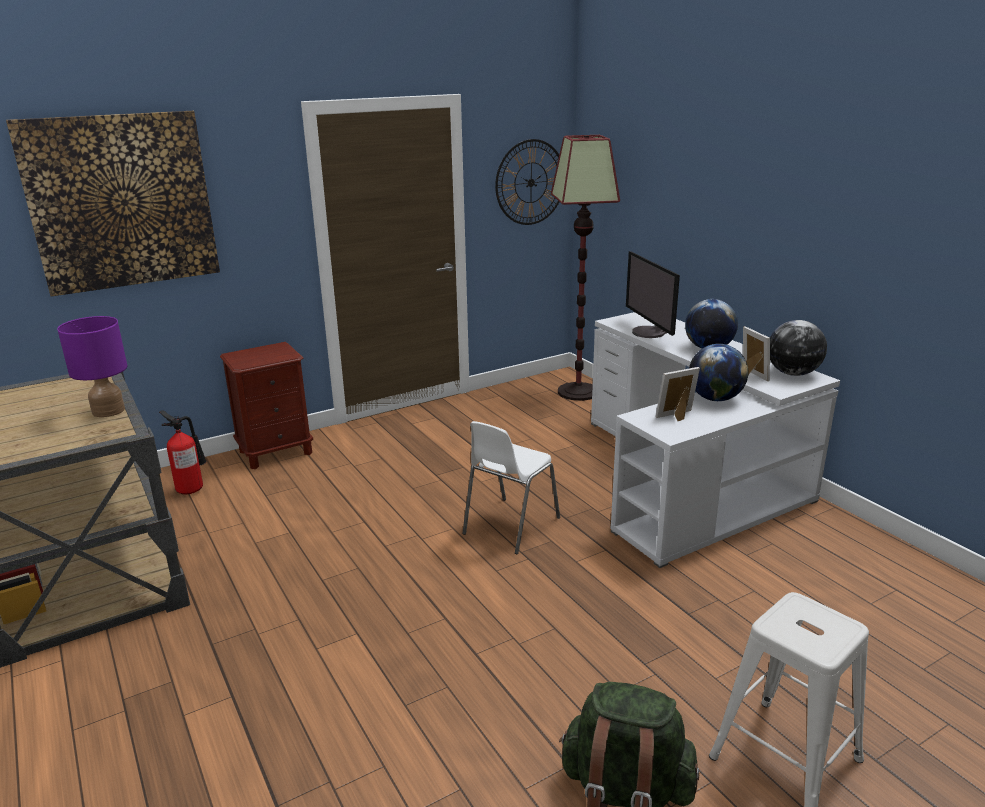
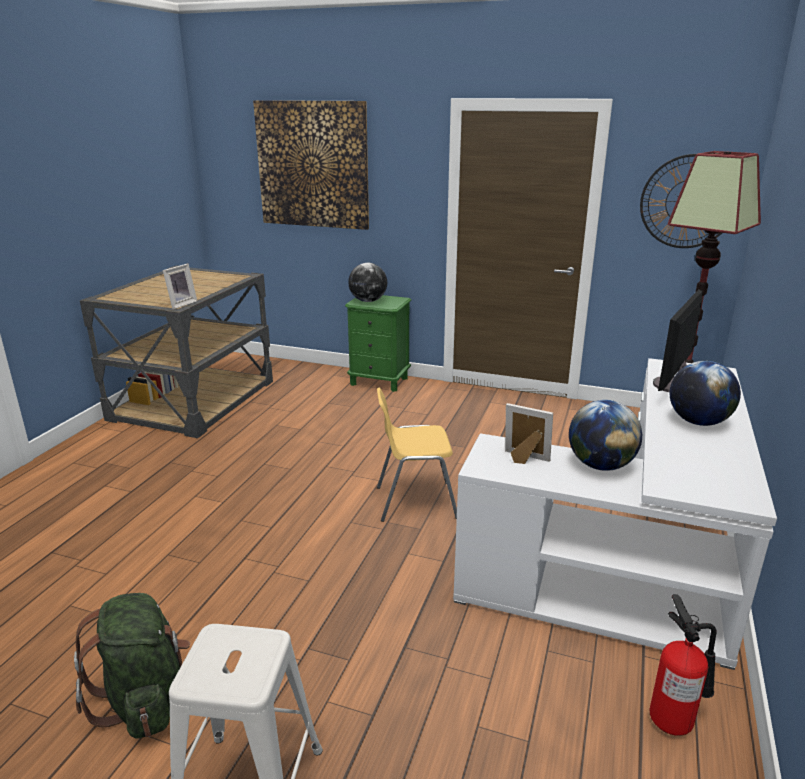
camera: 50 degrees right, 0 degrees up
(108, 411) = (198, 294): purple table lamp -> none
(192, 488) = (306, 381): fire extinguisher -> fire extinguisher (674, 719)
(276, 452) = (379, 381): brown nightstand -> green nightstand
(510, 526) = (415, 501): white chair -> yellow chair
(750, 375) = (672, 461): picture frame -> picture frame (180, 304)
(793, 373) = (731, 483): globe -> globe (368, 301)

